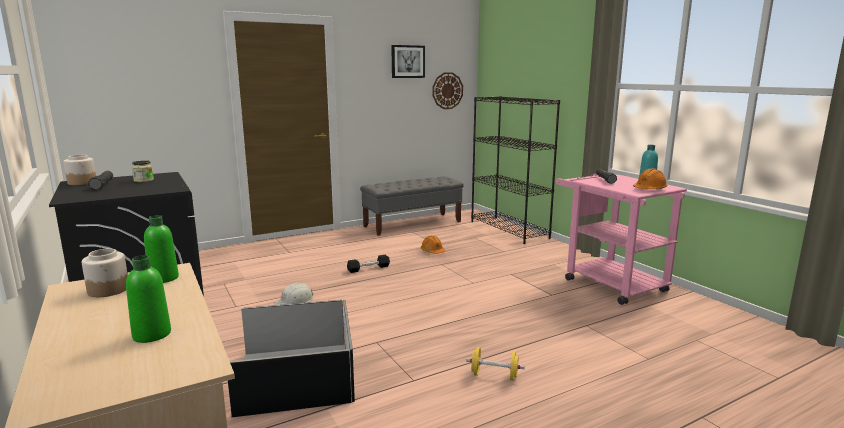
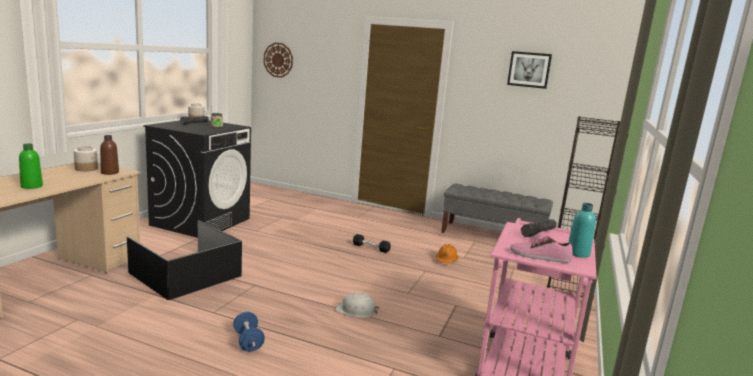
camera: 50 degrees right, 0 degrees up
(163, 278) = (110, 172): green bottle -> brown bottle
(295, 301) = (283, 243): white hard hat -> white hard hat (356, 310)
(447, 90) = (576, 106): wall clock -> wall clock (278, 60)
(494, 375) = (248, 342): yellow dumbbell -> blue dumbbell
(649, 189) = (540, 256): orange hard hat -> shoe

